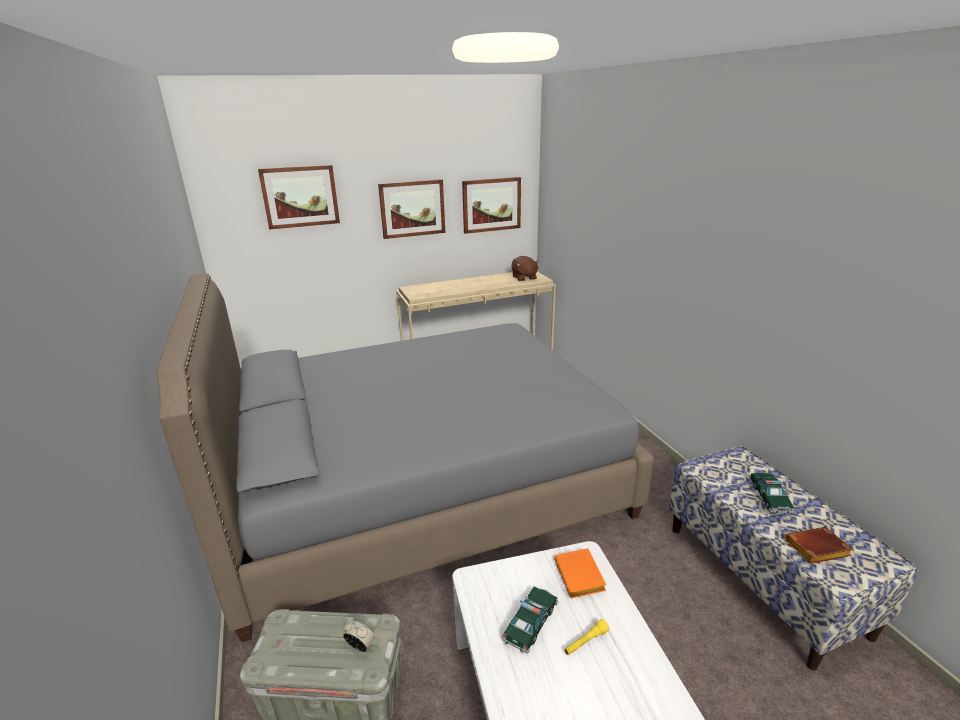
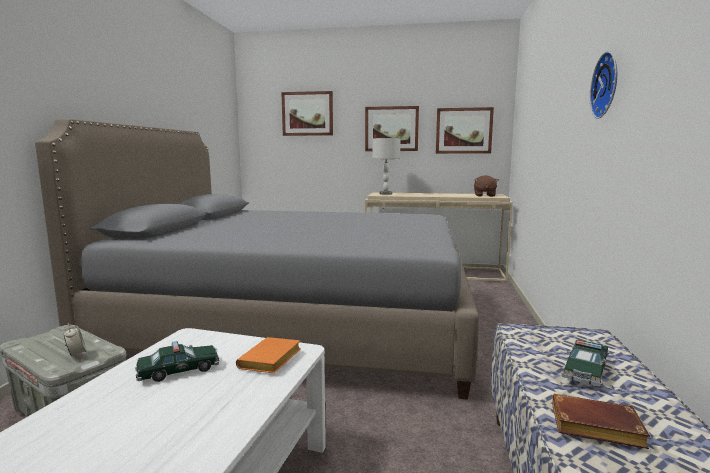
camera: 30 degrees right, 15 degrees down
(422, 291) = (385, 194): none -> grey table lamp
(585, 642) = (197, 397): yellow flashlight -> none
(730, 249) = (608, 85): none -> wall clock

